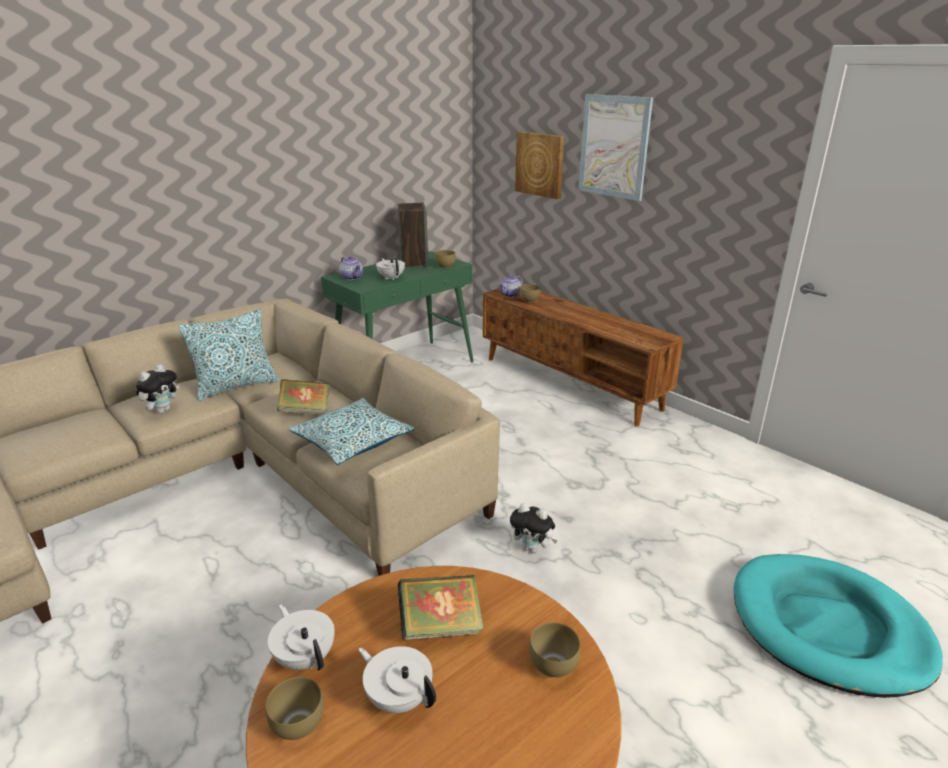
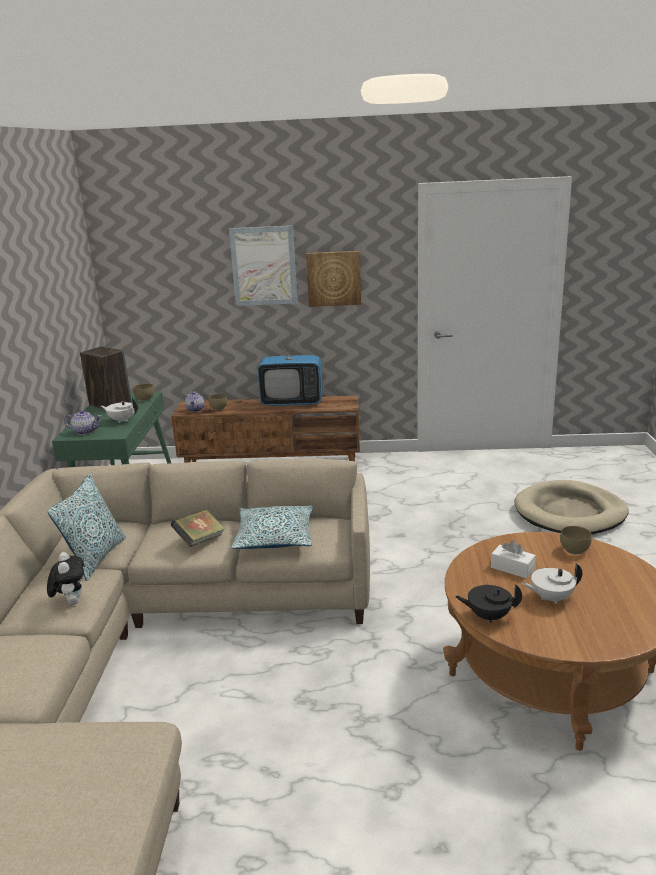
camera: 45 degrees left, 5 degrees down
(300, 724) = (538, 633): brown bowl -> none
(305, 657) = (488, 616): white teapot -> black teapot
(440, 626) = (512, 568): book -> white tissue box
(532, 549) = (409, 559): plush toy -> none
(540, 164) = (187, 291): picture -> picture (333, 278)
(602, 319) = (292, 402): none -> television
(828, 627) = (570, 513): turquoise dog bed -> beige dog bed

